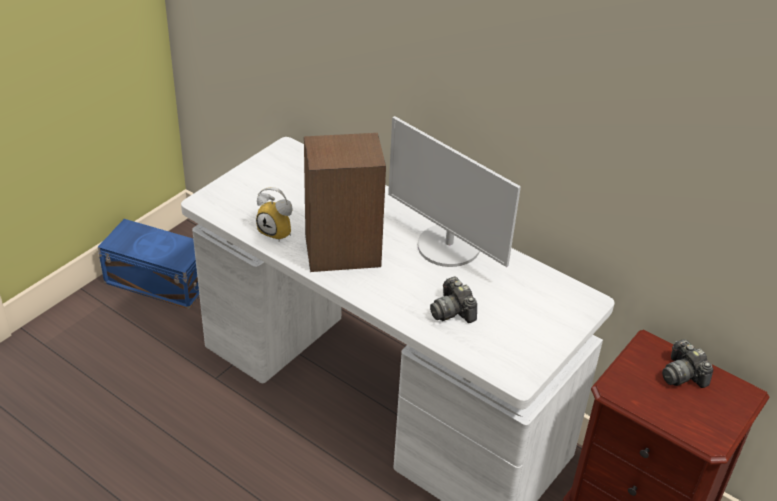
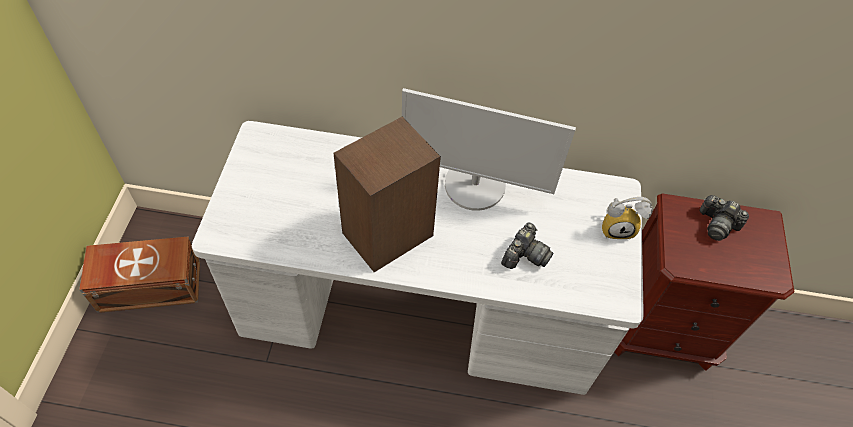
camera: 30 degrees left, 15 degrees up
(158, 279) = (148, 285): blue storage box -> brown storage box
(278, 231) = (313, 238): alarm clock -> alarm clock (618, 227)
(452, 311) = (524, 255): camera -> camera turned 90 degrees counterclockwise

